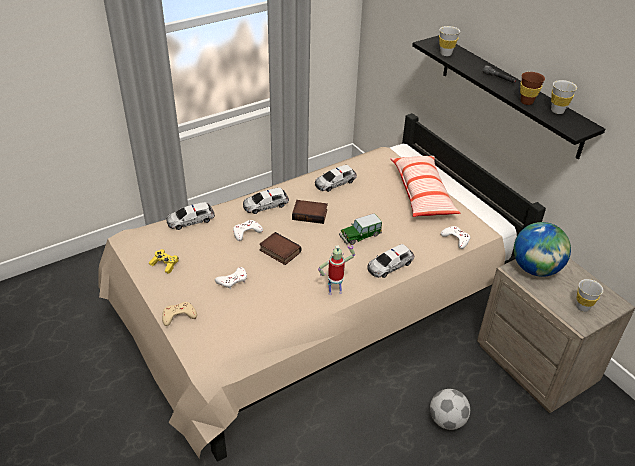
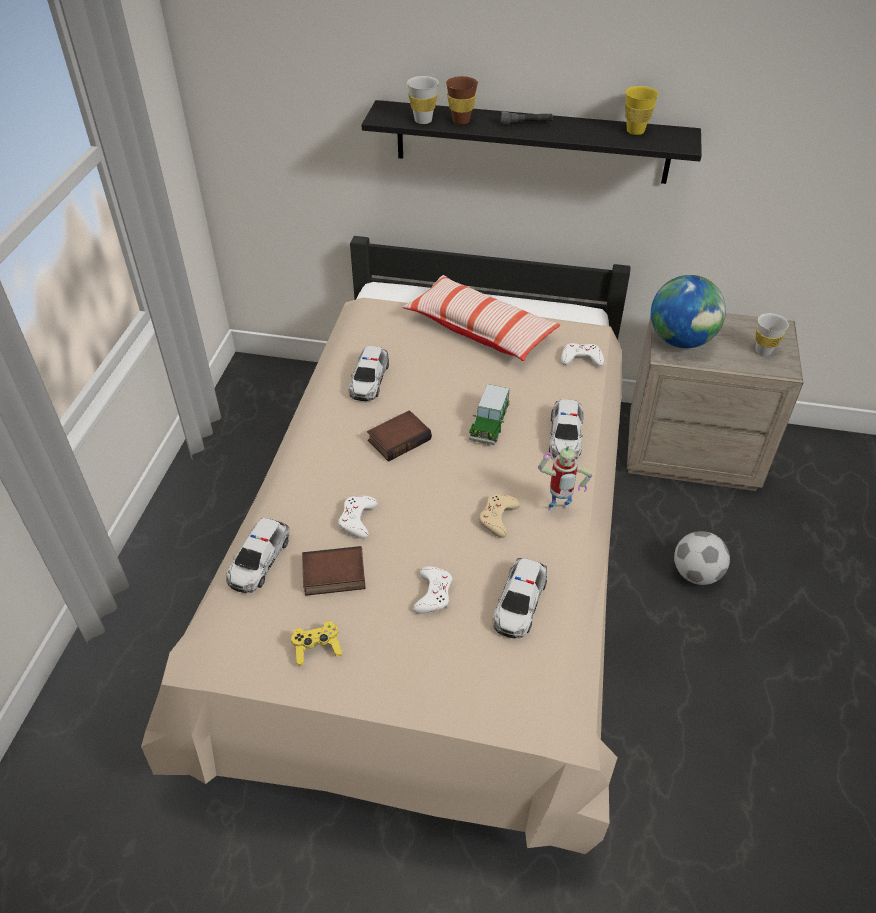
camera: 45 degrees left, 5 degrees up
(178, 316) = (437, 697): beige game controller -> beige game controller (498, 517)
(265, 205) = (328, 467): toy car -> toy car (519, 603)
(279, 251) = (432, 513): book -> book (333, 576)
(335, 291) = (558, 510): toy robot -> toy robot turned 135 degrees counterclockwise
(526, 102) = (594, 136): brown cup -> brown cup (461, 121)
(557, 111) = (635, 131): white cup -> yellow cup

